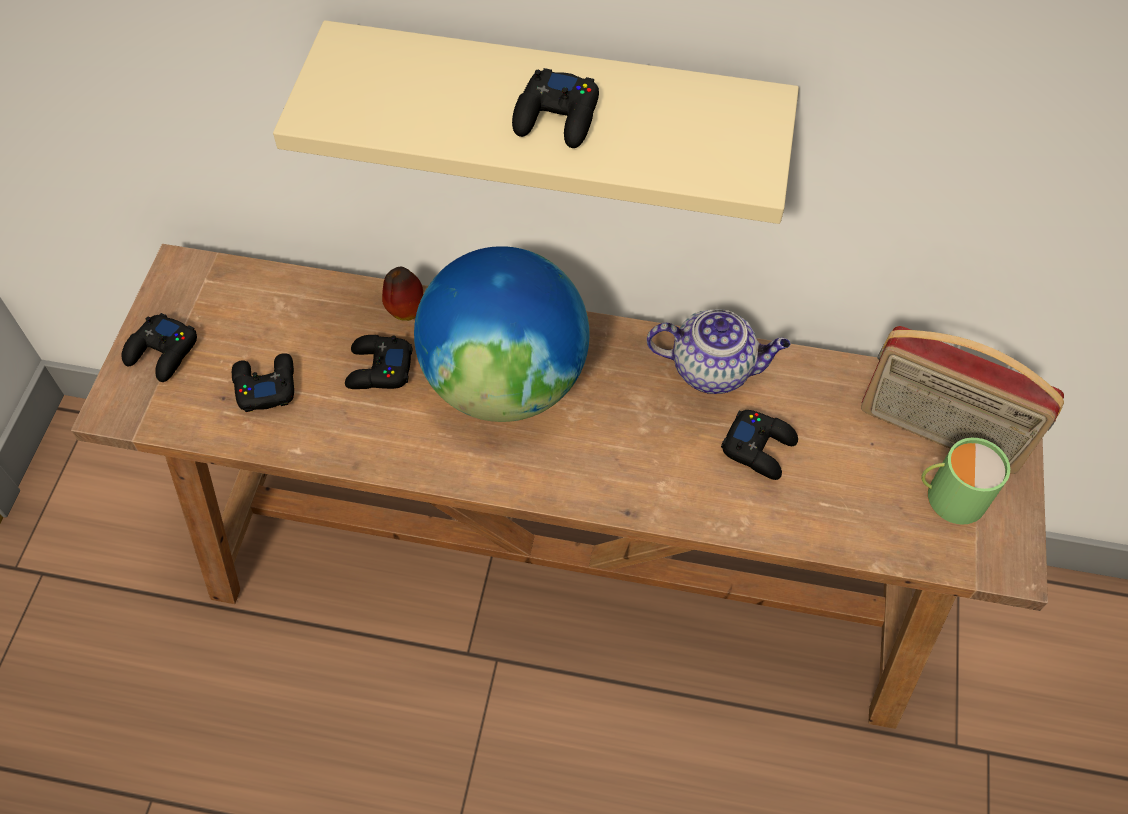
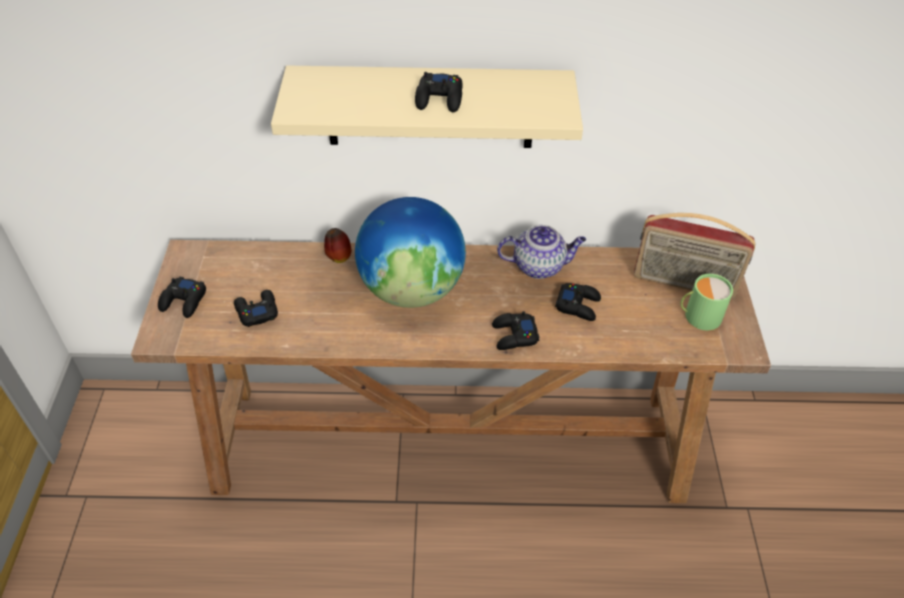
camera: 10 degrees left, 10 degrees down
(378, 369) = (328, 292): black game controller -> black game controller (514, 336)

